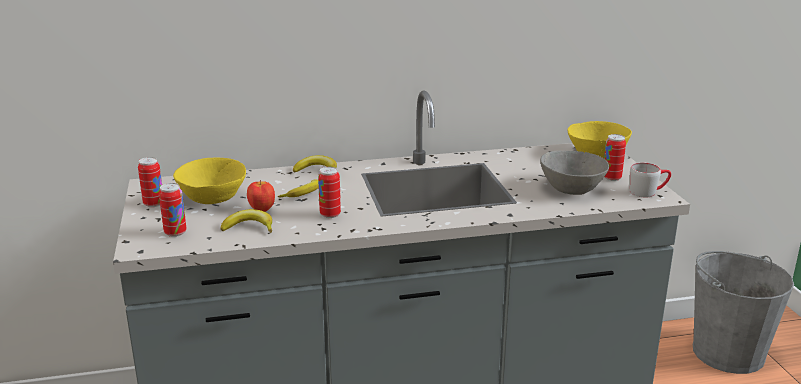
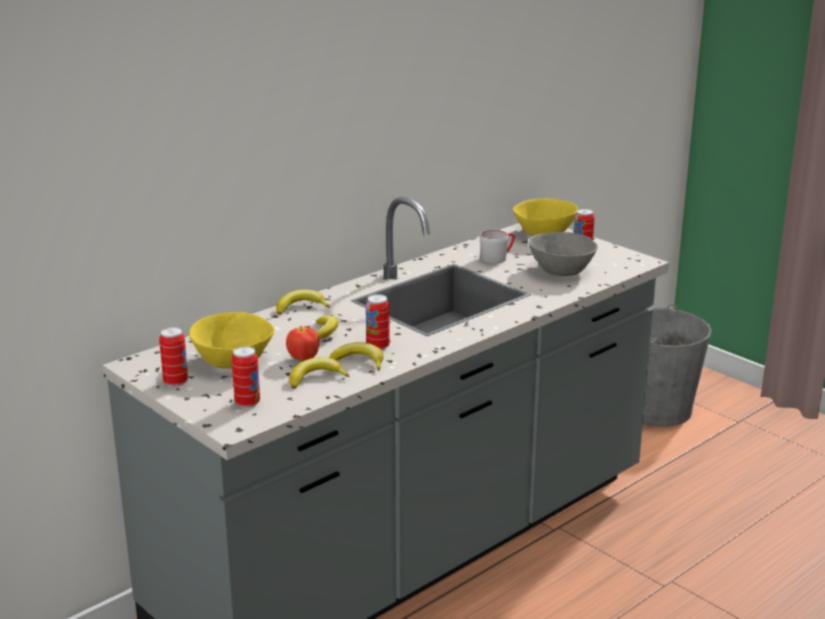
camera: 30 degrees left, 0 degrees up
(299, 223) = (359, 362): none -> banana
(648, 191) = (625, 259): grey mug -> grey mug (498, 257)

